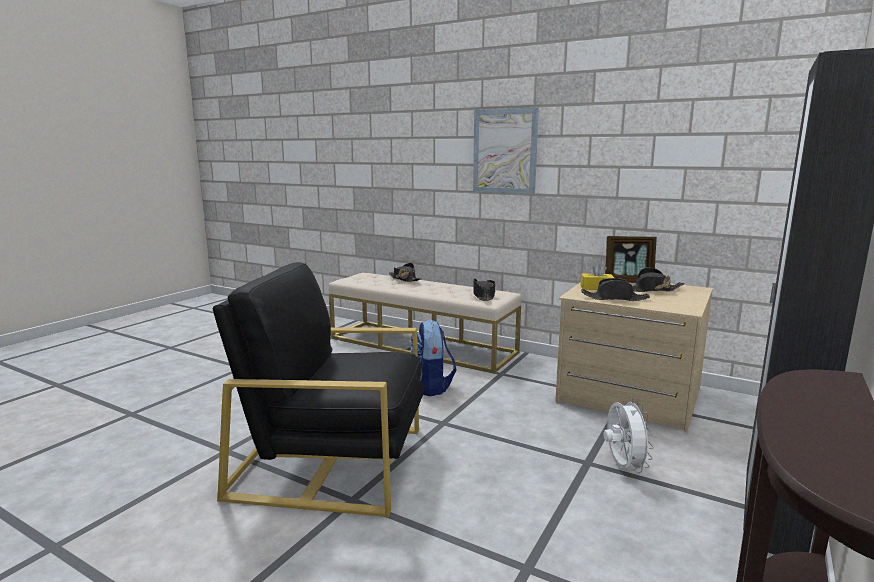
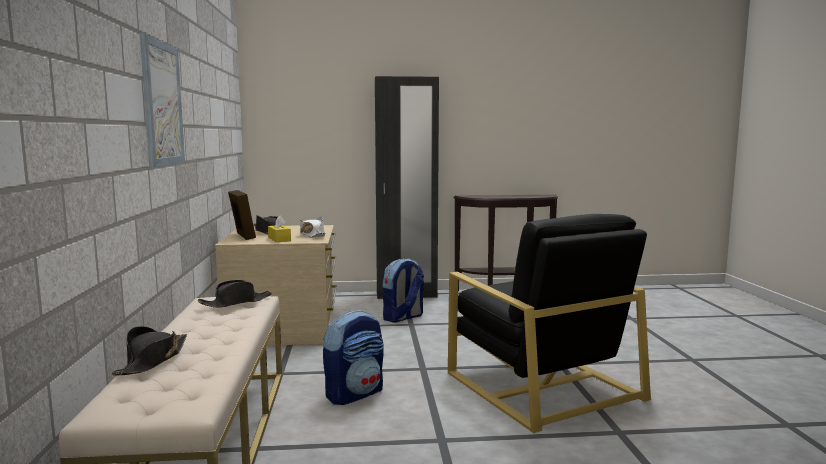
camera: 125 degrees left, 5 degrees down
(615, 298) = (312, 235): black hat -> white hat
(622, 467) = (403, 317): white fan -> backpack

